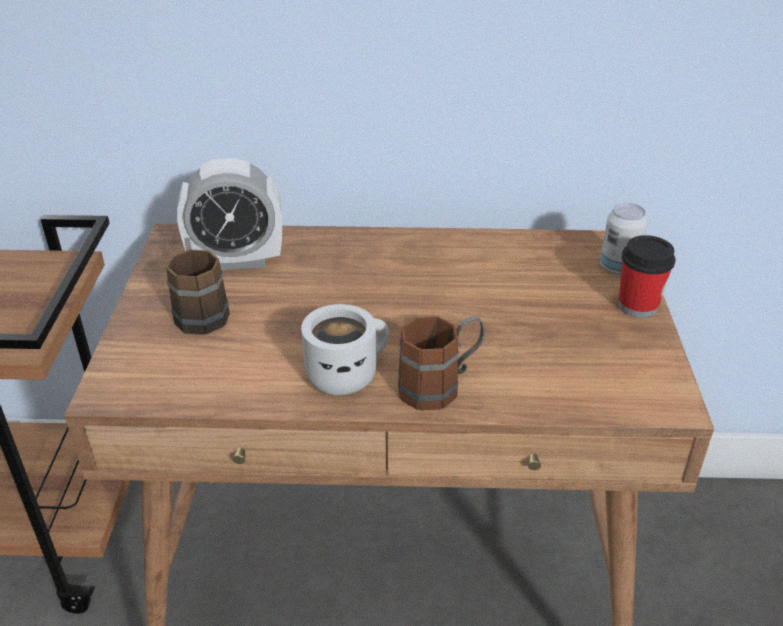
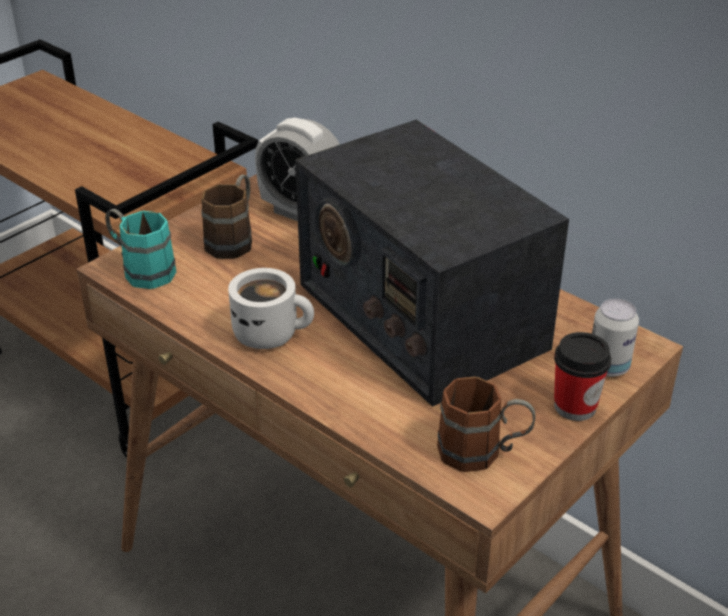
camera: 40 degrees right, 0 degrees up
(141, 381) = (141, 270): none -> turquoise mug
(441, 385) = (324, 378): brown mug -> brown mug (483, 453)
(444, 296) = (420, 315): none -> radio

